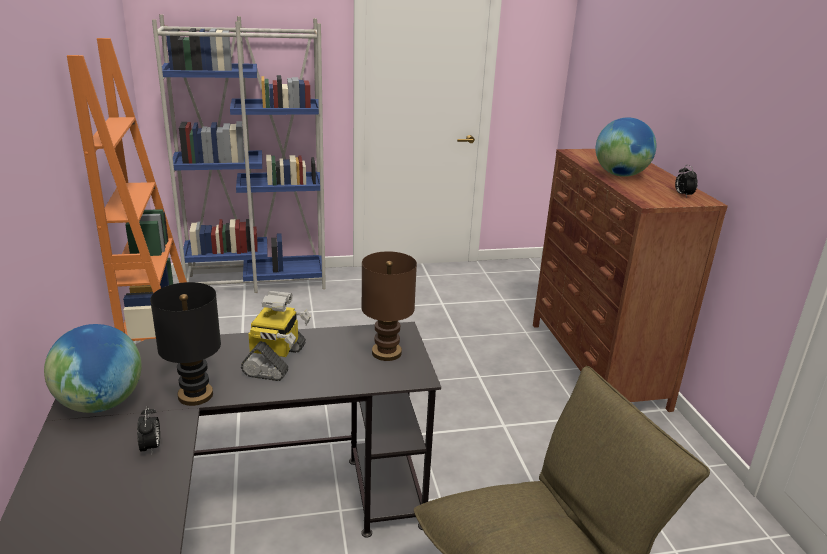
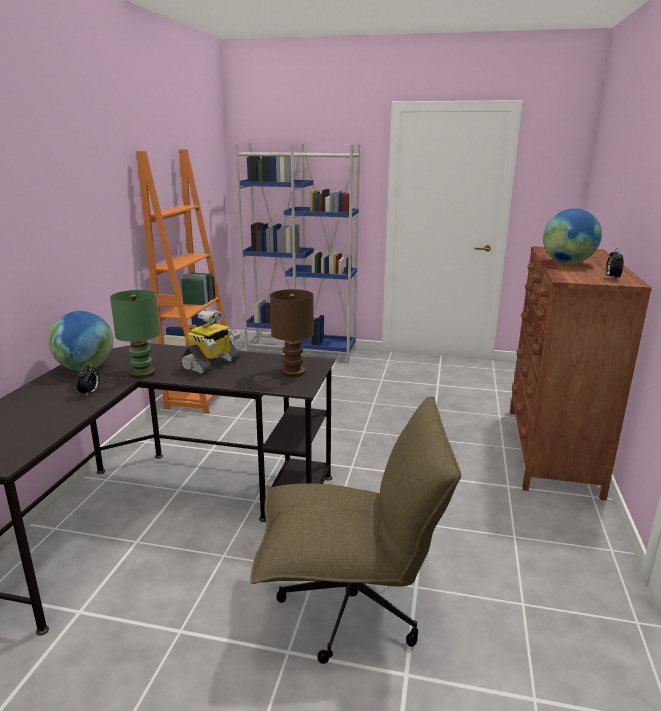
camera: 25 degrees right, 5 degrees down
(195, 395) = (142, 373): black table lamp -> green table lamp

